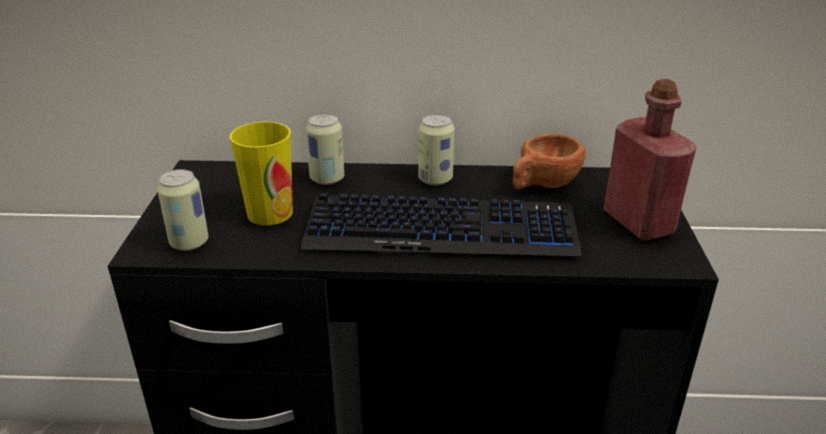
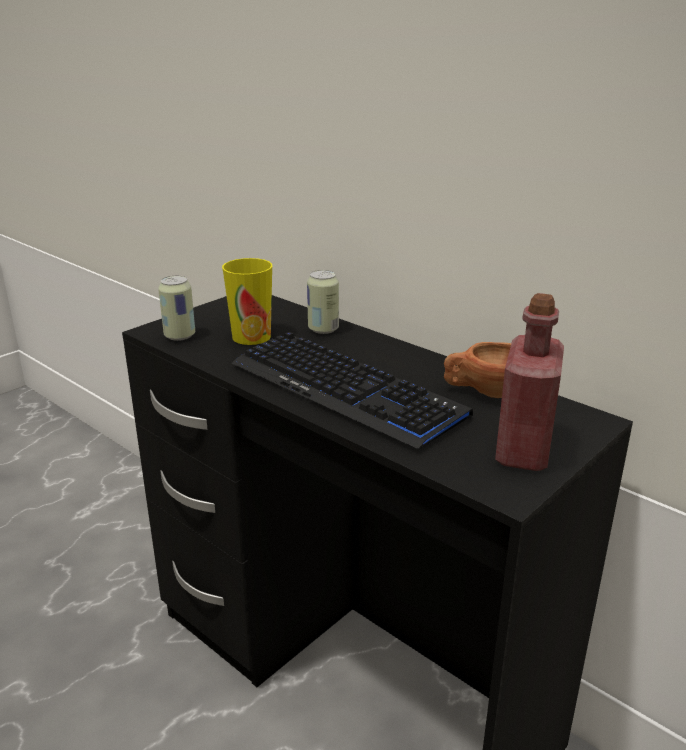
camera: 40 degrees right, 5 degrees down
(435, 179) = (401, 356): can -> none

